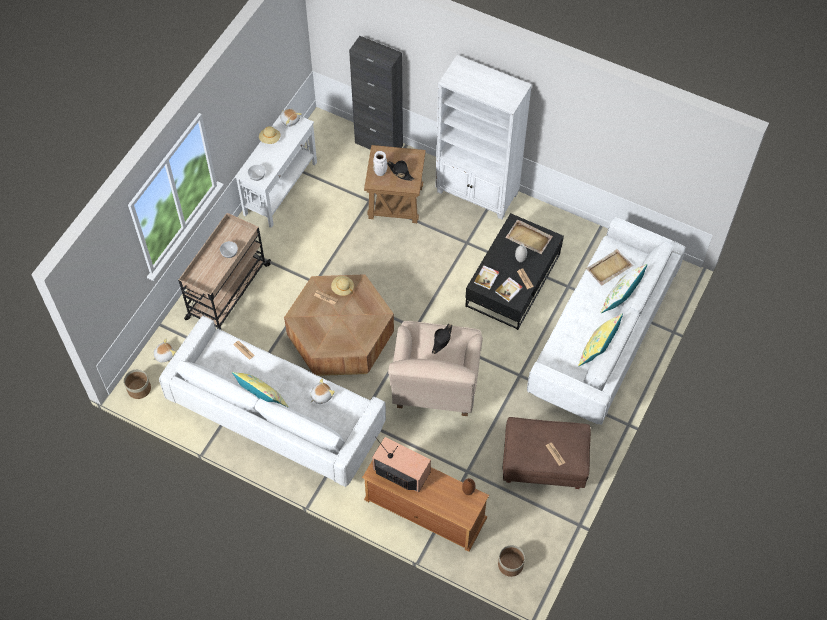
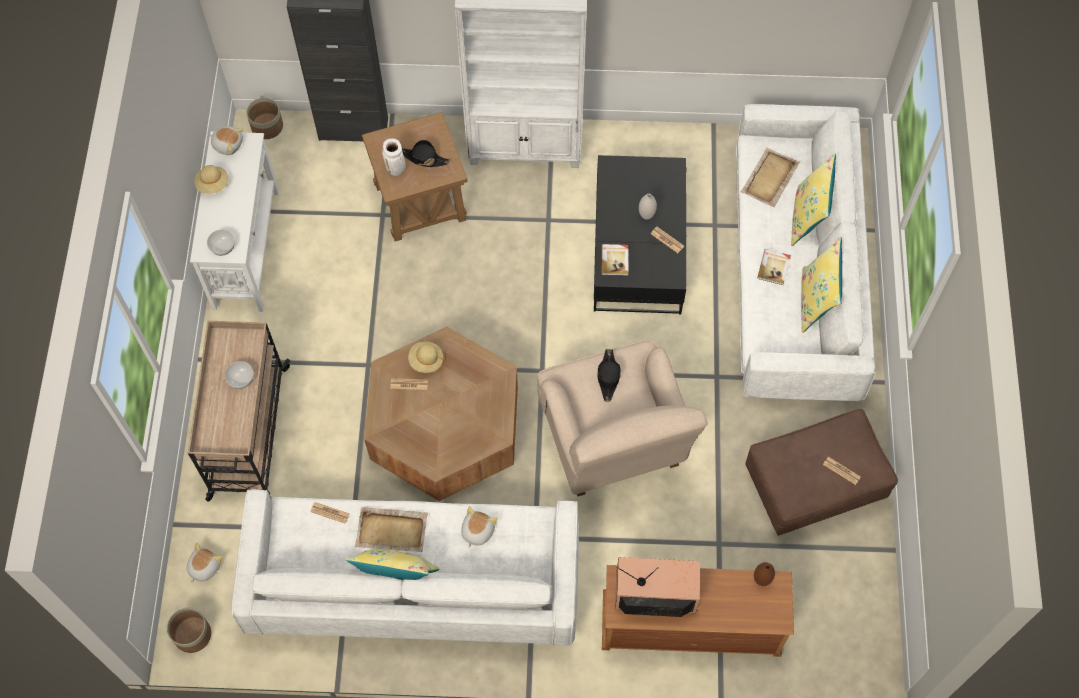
camera: 25 degrees left, 5 degrees up
(509, 290) = (654, 265): book -> book (774, 267)
(510, 564) = (844, 648): planter -> planter (267, 126)
(529, 238) = (642, 180): beige tray -> beige tray (392, 531)
(620, 300) = (808, 217): white pillow -> yellow pillow

